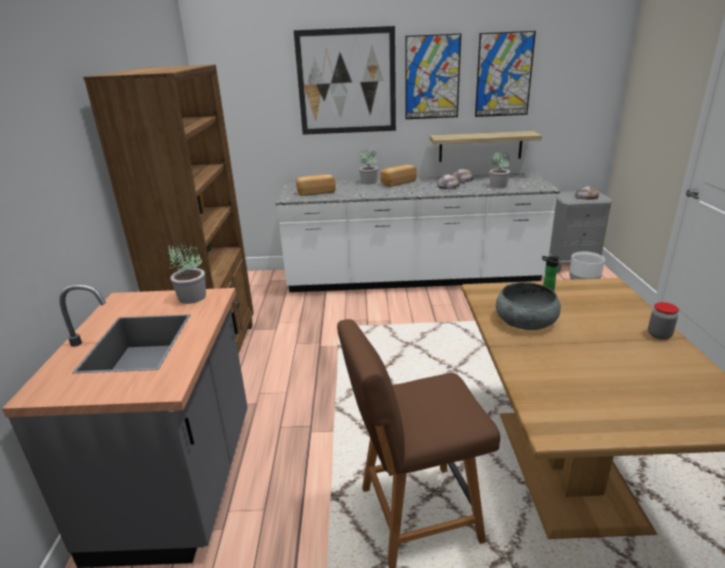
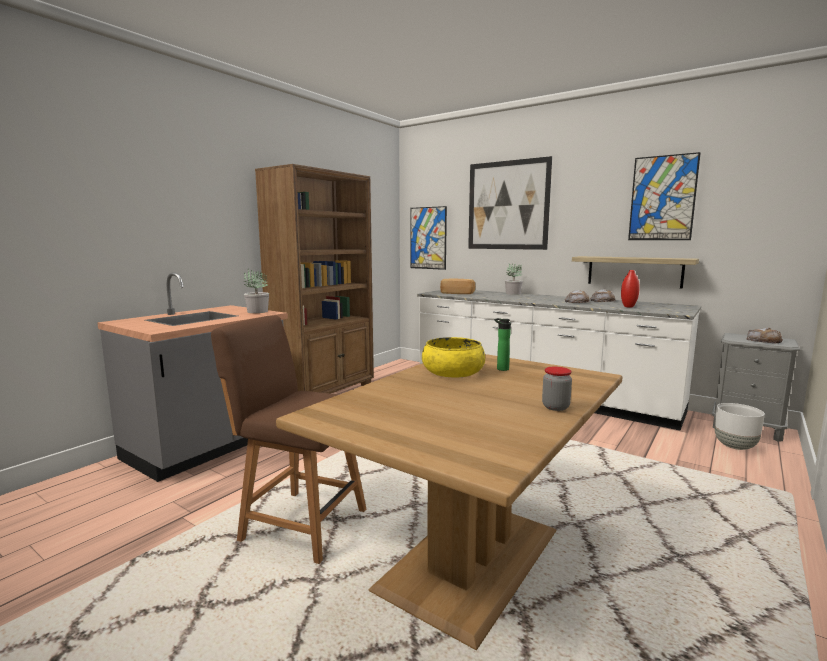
camera: 35 degrees right, 15 degrees down
(398, 182) = (536, 296): bread -> none
(432, 77) = (585, 201): picture -> picture (428, 238)
(498, 186) = (628, 306): potted plant -> red vase
(525, 320) = (453, 372): grey bowl -> yellow bowl

